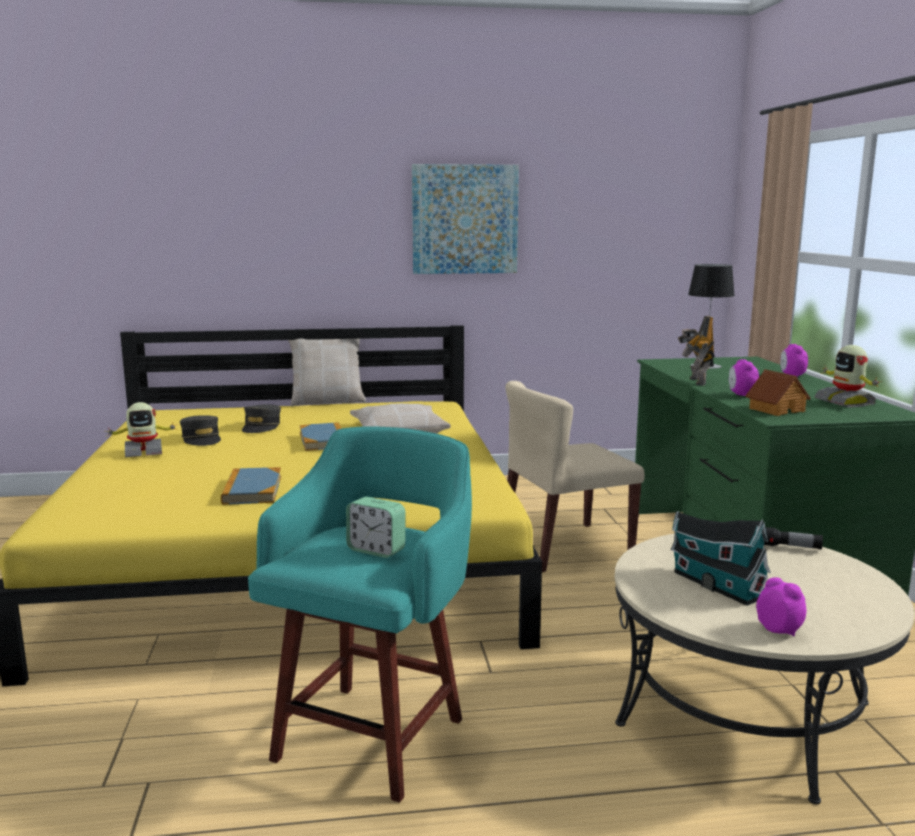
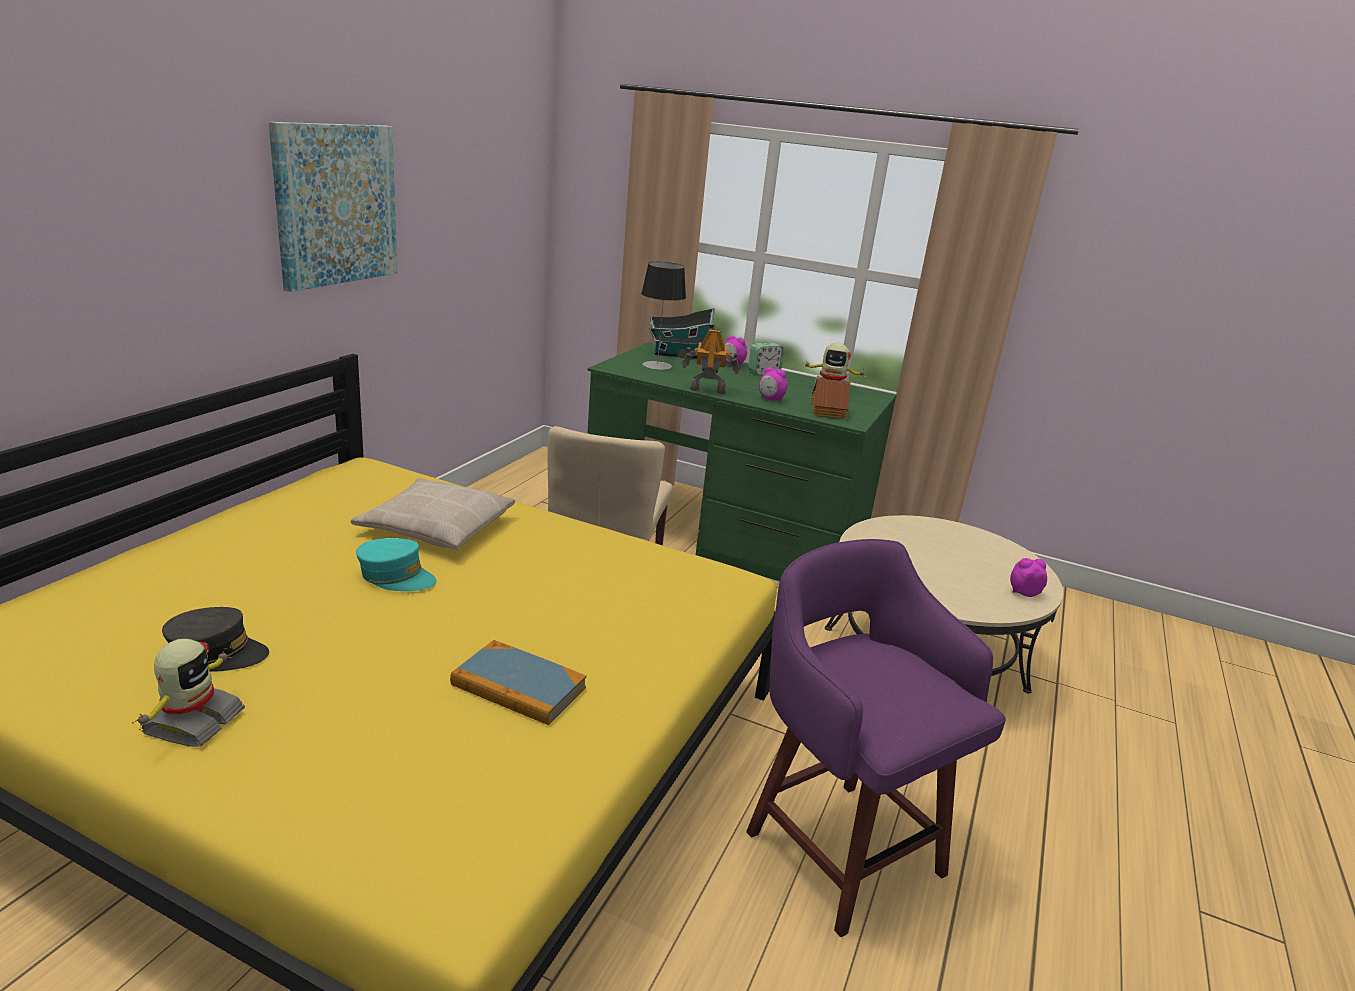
camera: 60 degrees left, 10 degrees up
(261, 427) = (242, 591): grey cap -> none
(323, 440) = (396, 576): book -> turquoise cap
(327, 402) = (210, 511): beige pillow -> none
(373, 735) = (839, 848): turquoise stool -> purple stool
(376, 550) = (906, 678): alarm clock -> alarm clock (764, 372)
(695, 382) = (707, 390): toy robot -> toy robot turned 150 degrees clockwise
(714, 584) = (941, 576): toy house -> toy house (679, 355)
(790, 547) = (900, 524): flashlight -> none

